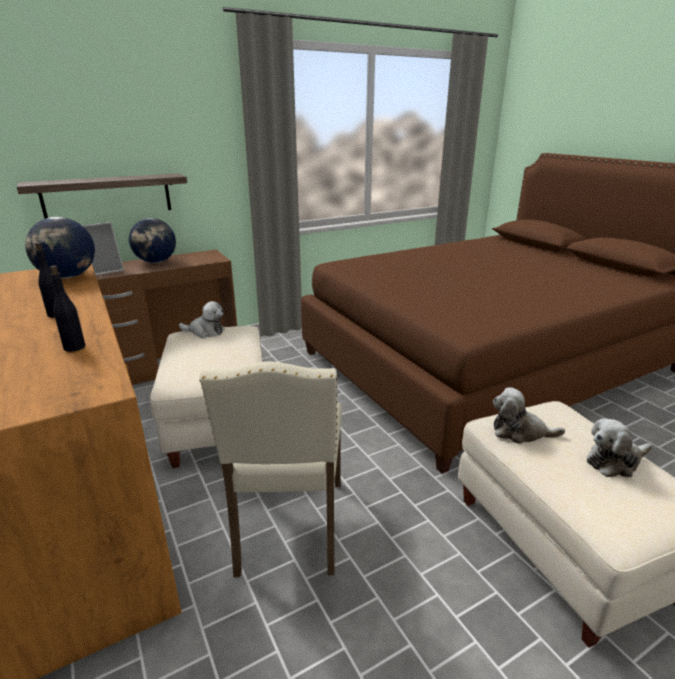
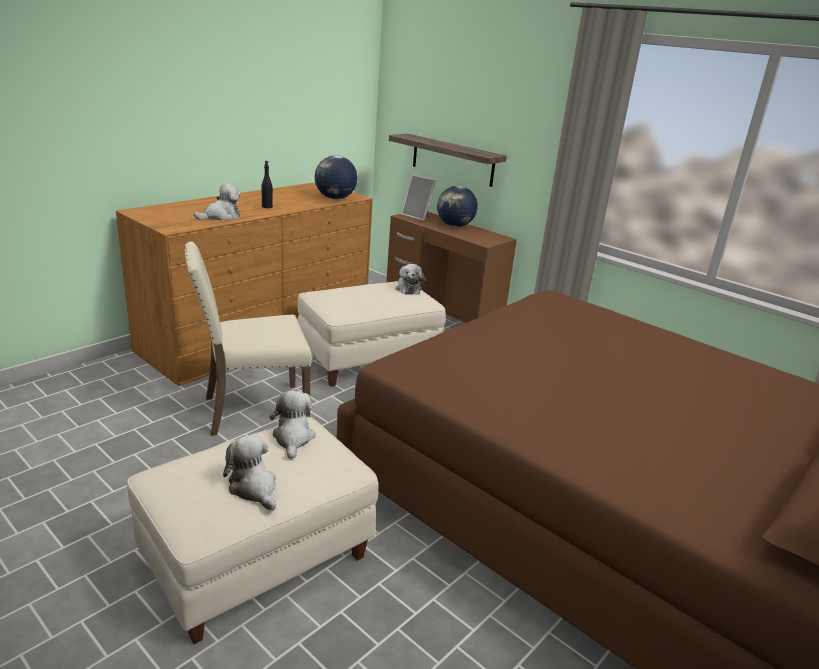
camera: 70 degrees right, 0 degrees up
(74, 347) = (221, 217): black bottle -> plush toy

